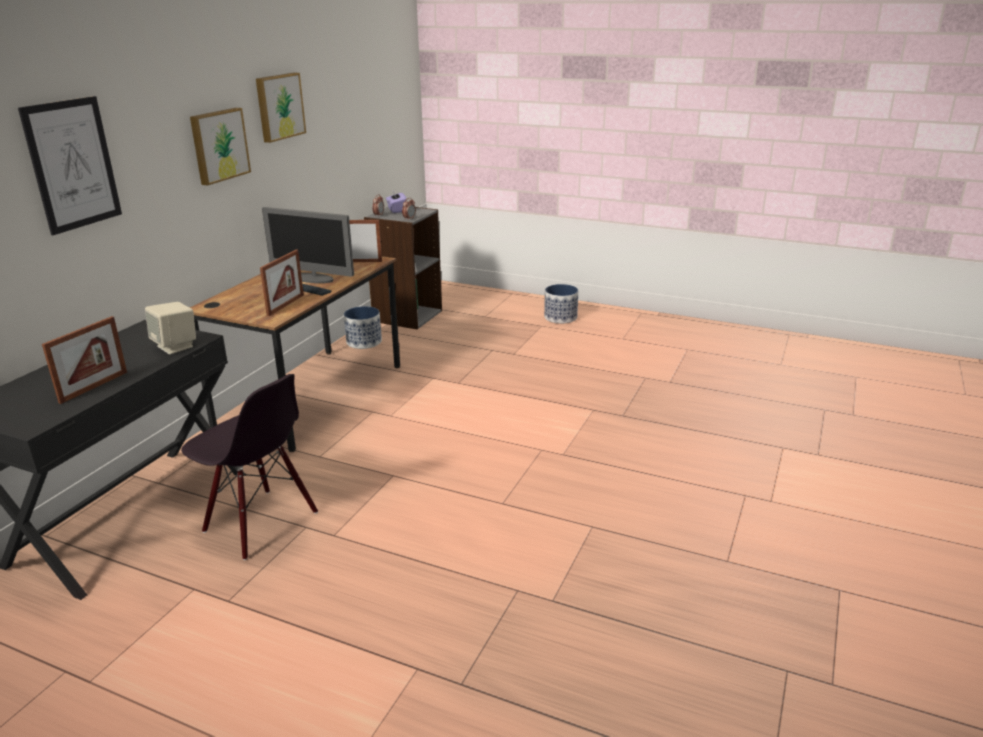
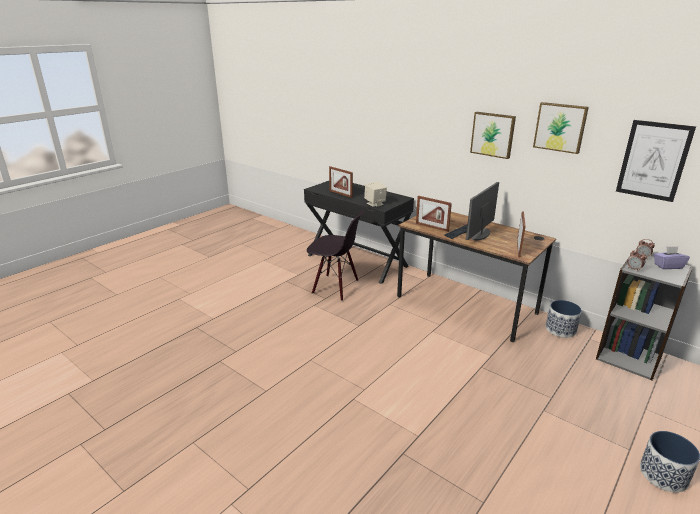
camera: 105 degrees right, 0 degrees up
(72, 164) = (404, 114): picture -> picture (653, 160)
(260, 523) = (335, 287): black chair -> black chair turned 120 degrees counterclockwise

